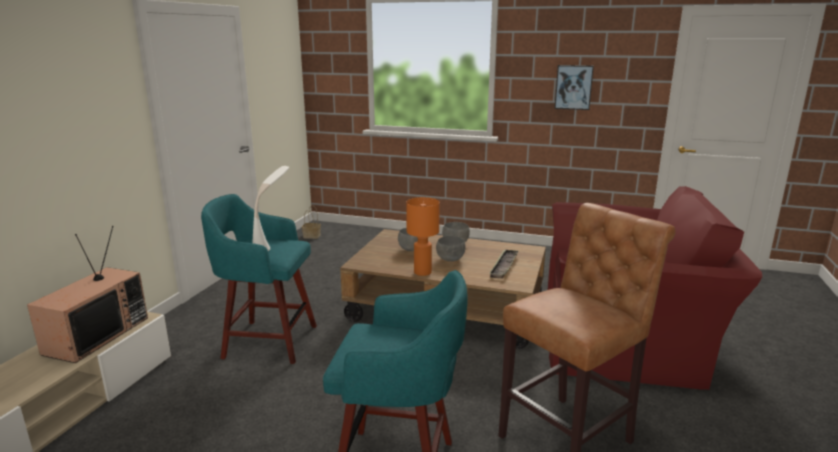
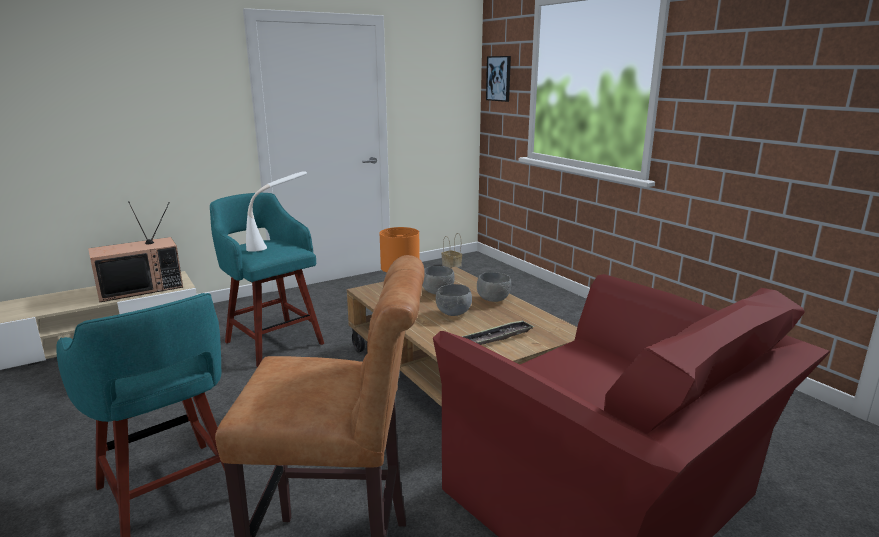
camera: 40 degrees right, 0 degrees up
(573, 87) = (759, 116): picture -> picture (499, 78)

